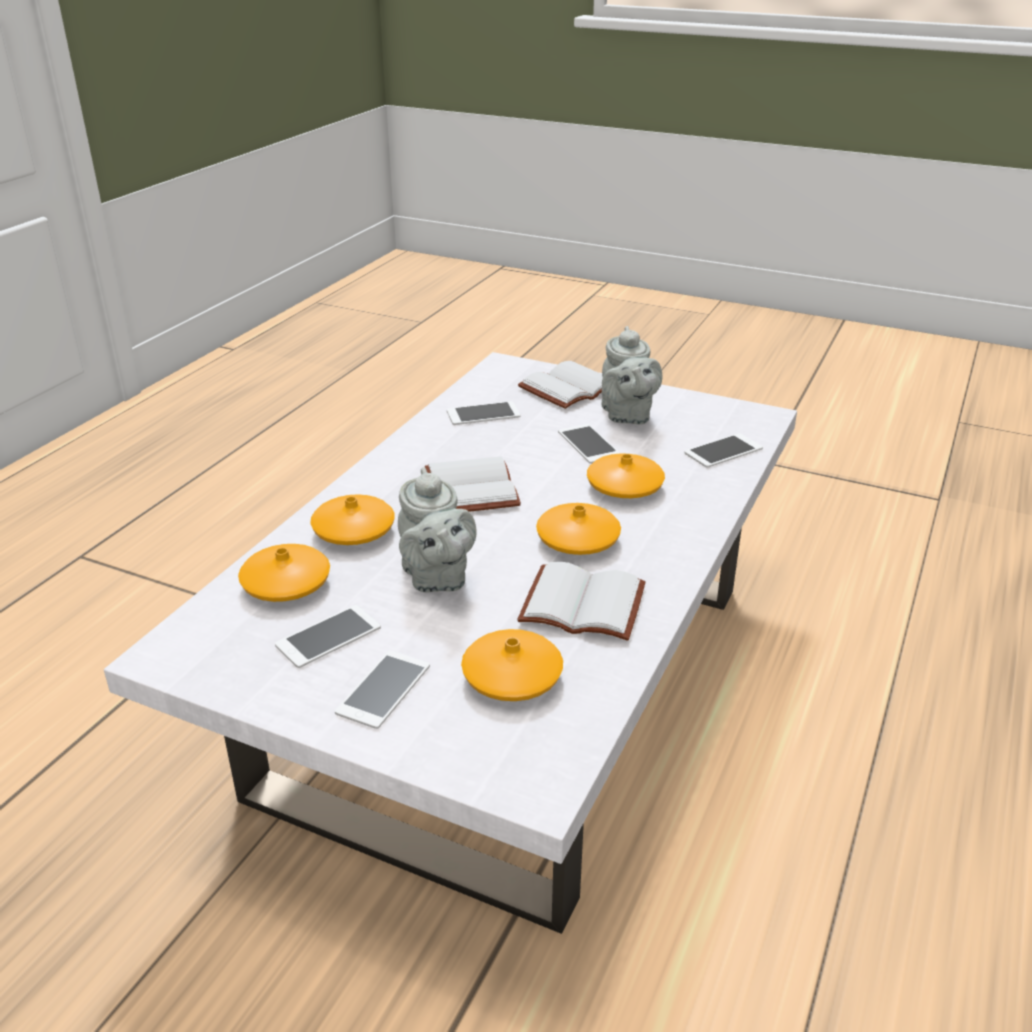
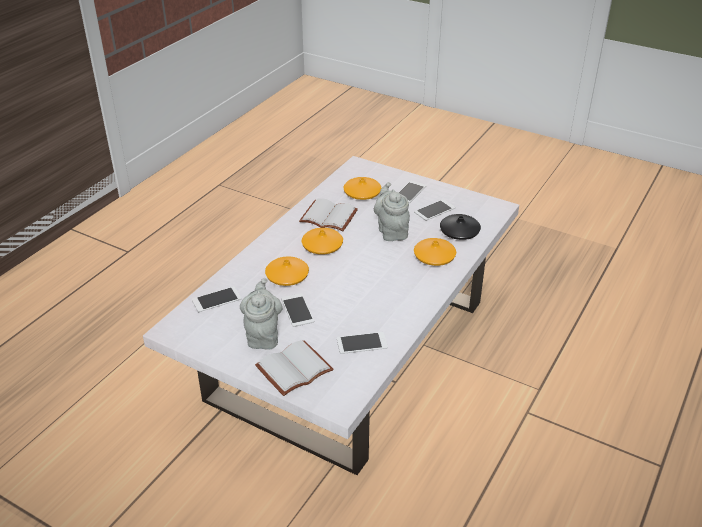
camera: 175 degrees left, 5 degrees up
(286, 584) = (459, 232): orange vase -> black vase
(468, 488) = (375, 280): white book -> none

